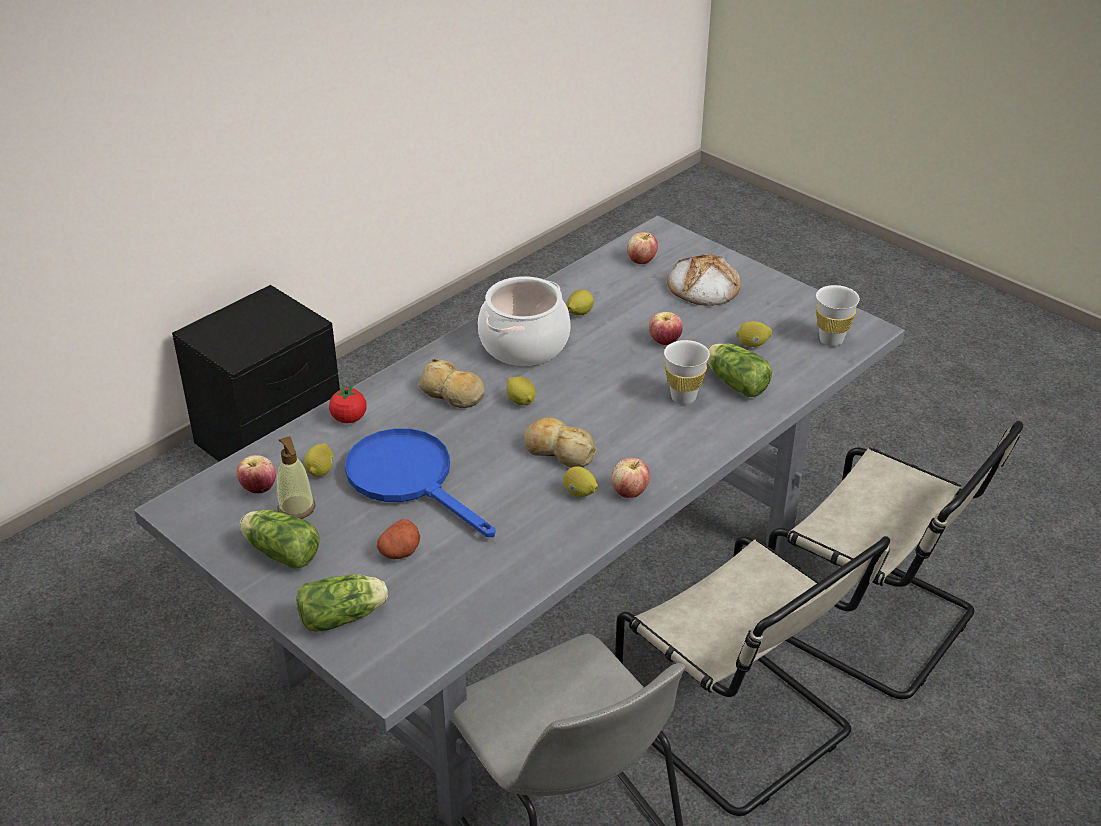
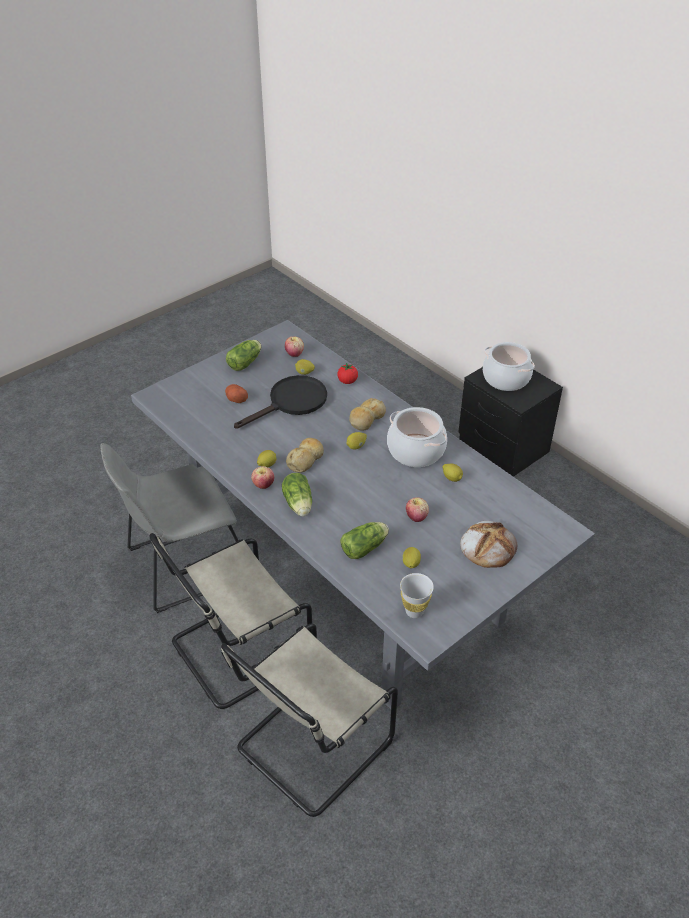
camera: 95 degrees right, 5 degrees up
(243, 334) = (505, 378): none -> cooking pot
(296, 508) = (276, 366): soap dispenser -> none
(345, 617) = (196, 382): lettuce -> lettuce (298, 505)
(410, 479) = (291, 402): blue frying pan -> black frying pan
(641, 261) = (522, 516): apple -> none
(683, 397) = (351, 519): white cup -> none

